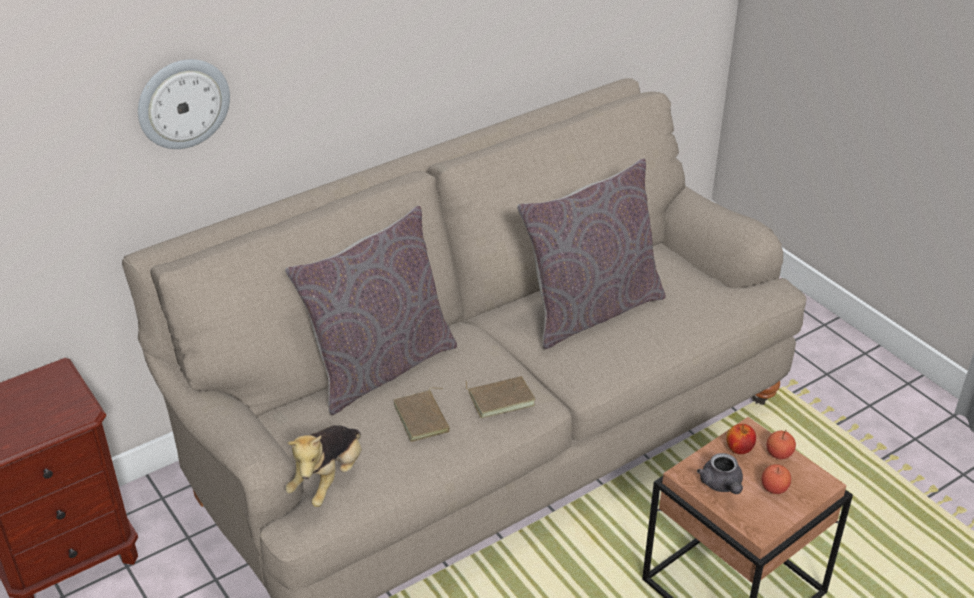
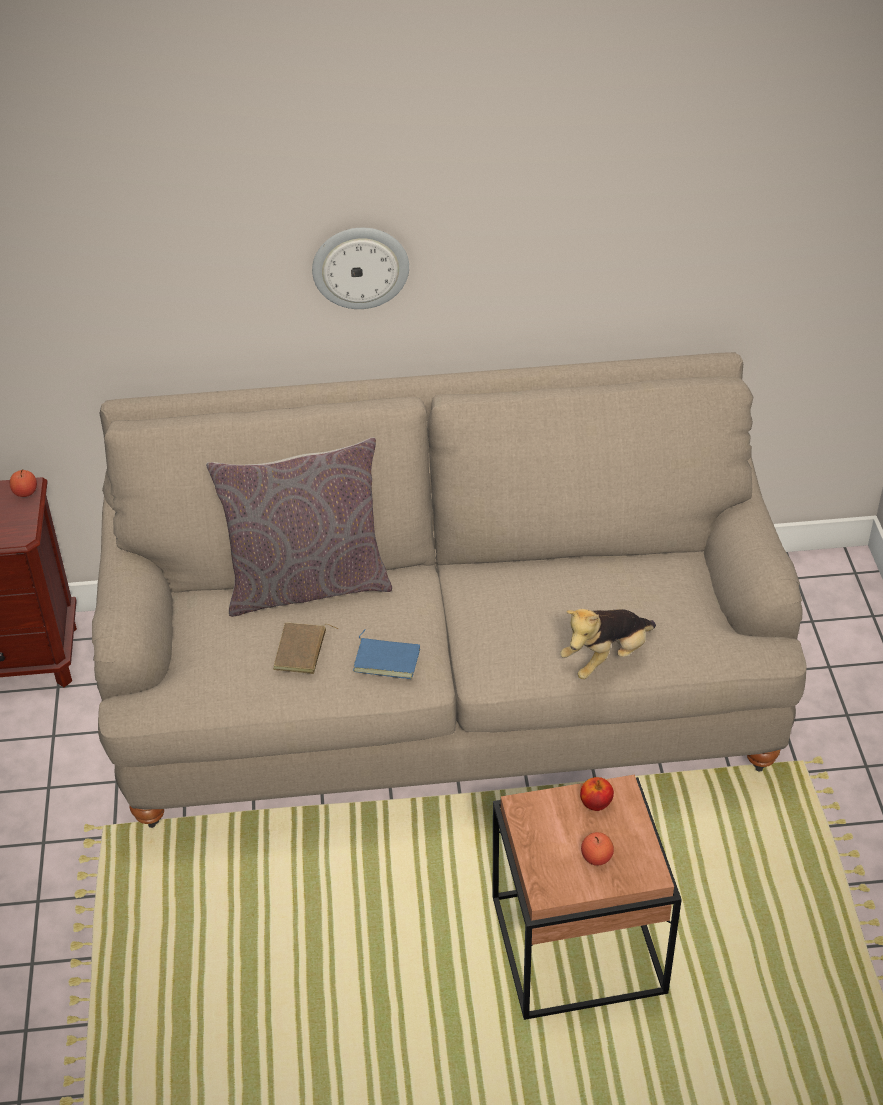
camera: 30 degrees right, 5 degrees up
(183, 103) = (178, 272): wall clock -> wall clock (360, 267)
(329, 479) = (180, 676): plush toy -> plush toy (606, 658)
(501, 398) = (387, 659): brown book -> blue book
(590, 310) = (548, 600): grey pillow -> none
(722, 485) = (547, 832): grey teapot -> none
(779, 454) = (632, 825): apple -> apple (25, 492)

